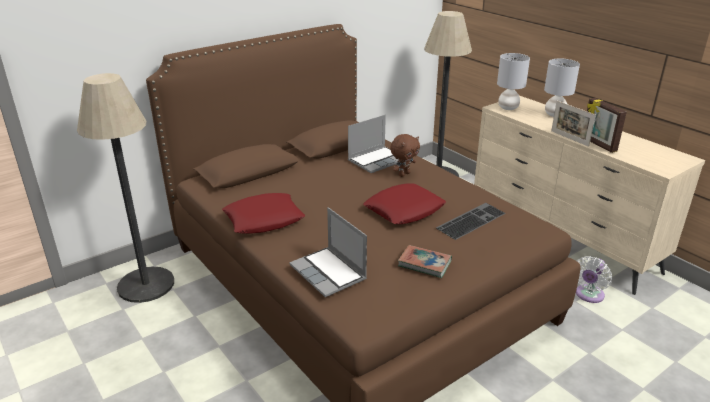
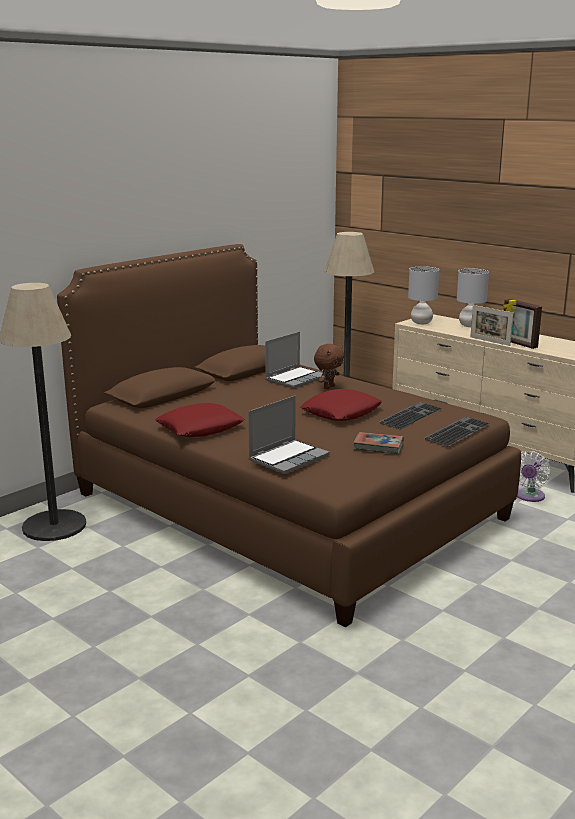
camera: 10 degrees left, 10 degrees down
(329, 273) = (289, 458): laptop -> laptop turned 90 degrees counterclockwise
(511, 248) = (456, 431): none -> keyboard

